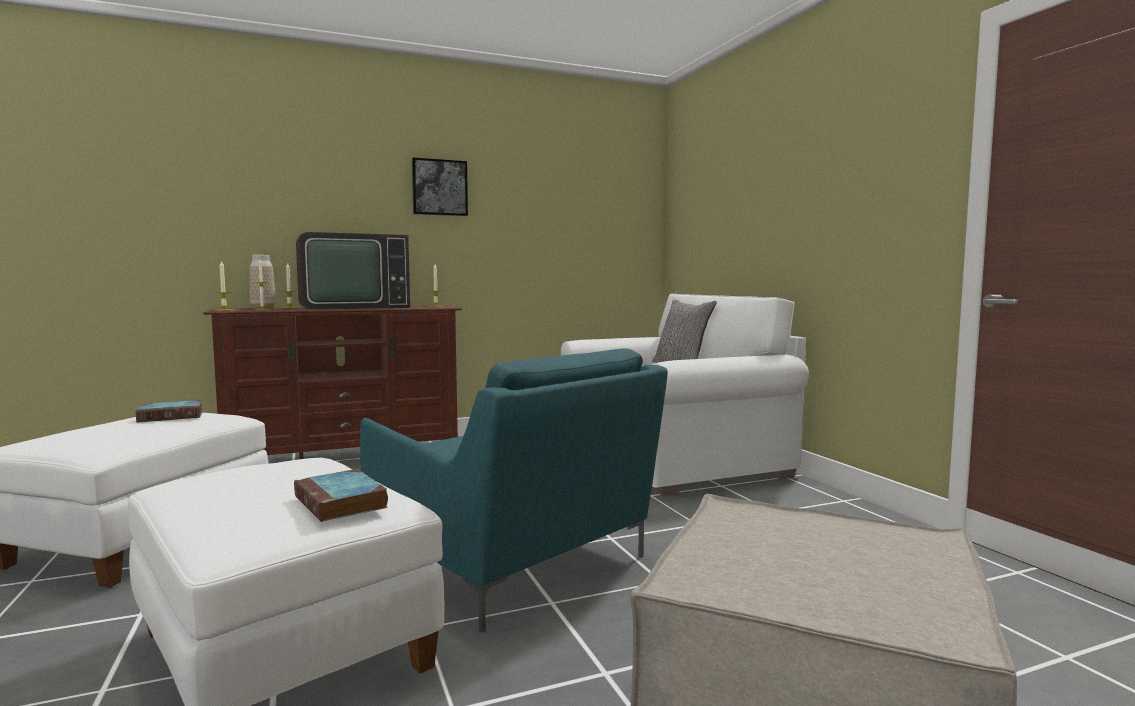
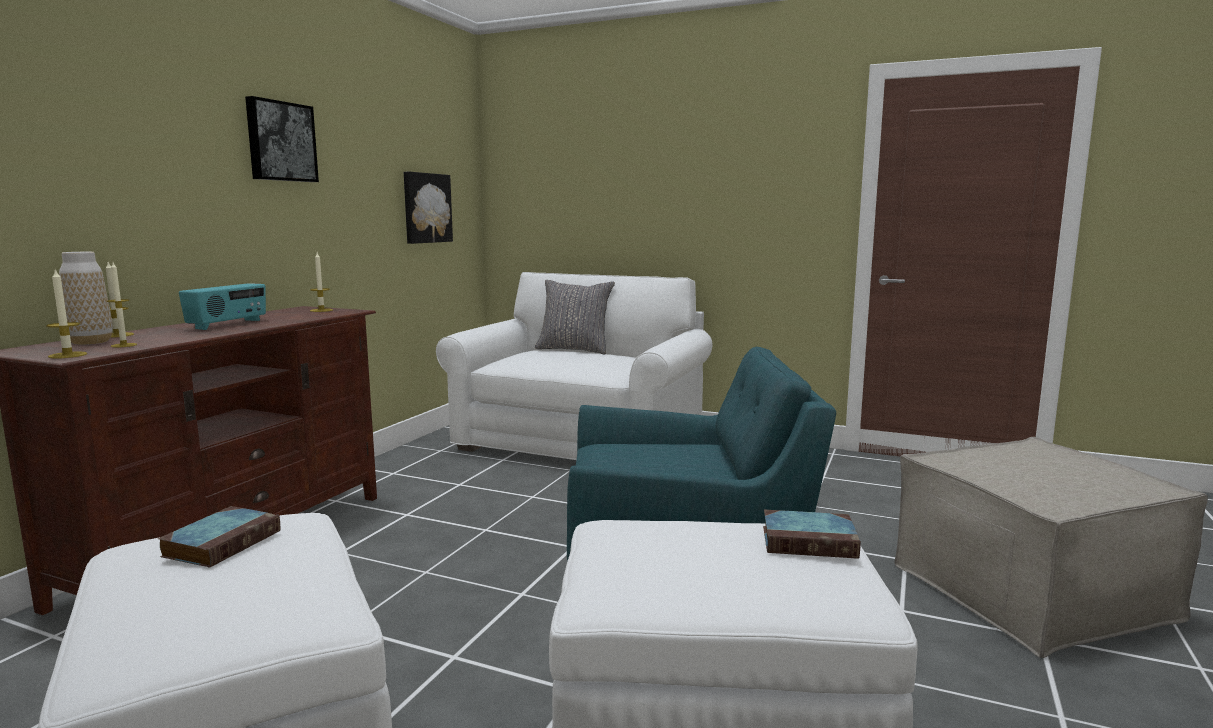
camera: 45 degrees left, 5 degrees up
(352, 307) = (228, 324): television -> radio
(589, 237) = (426, 208): none -> picture

